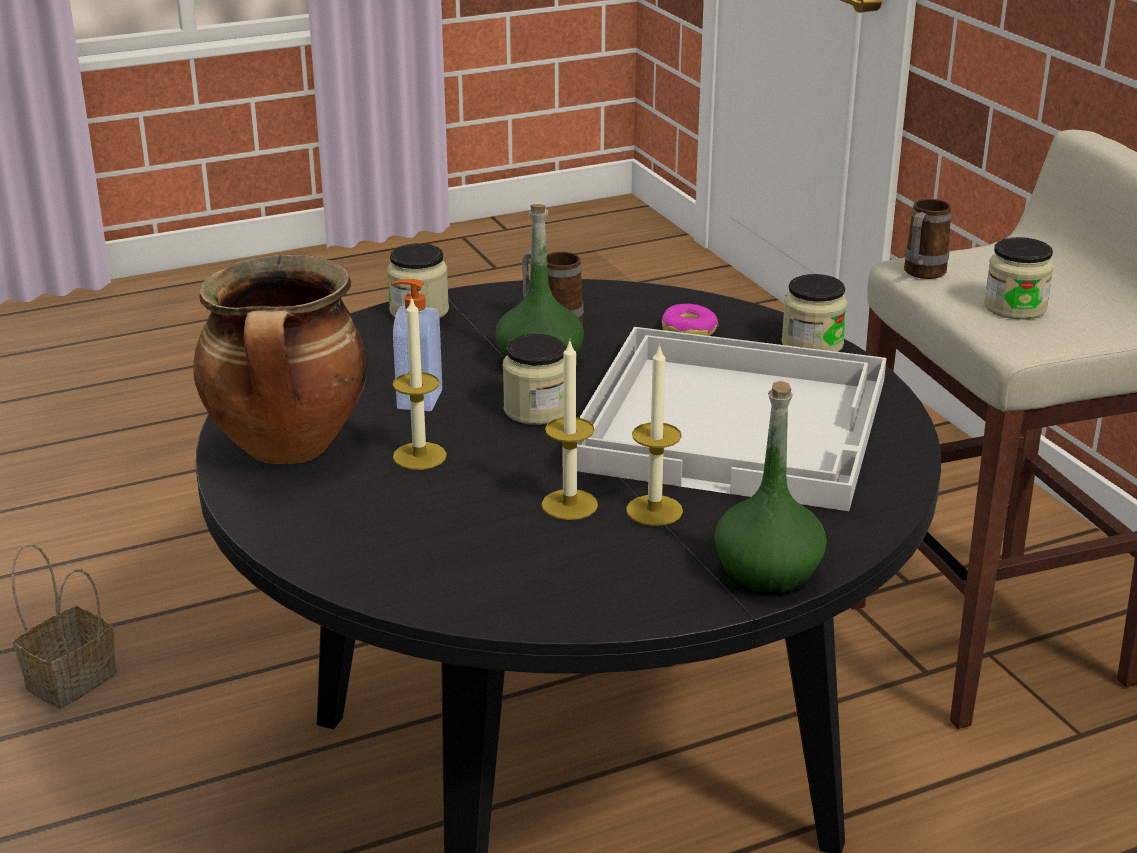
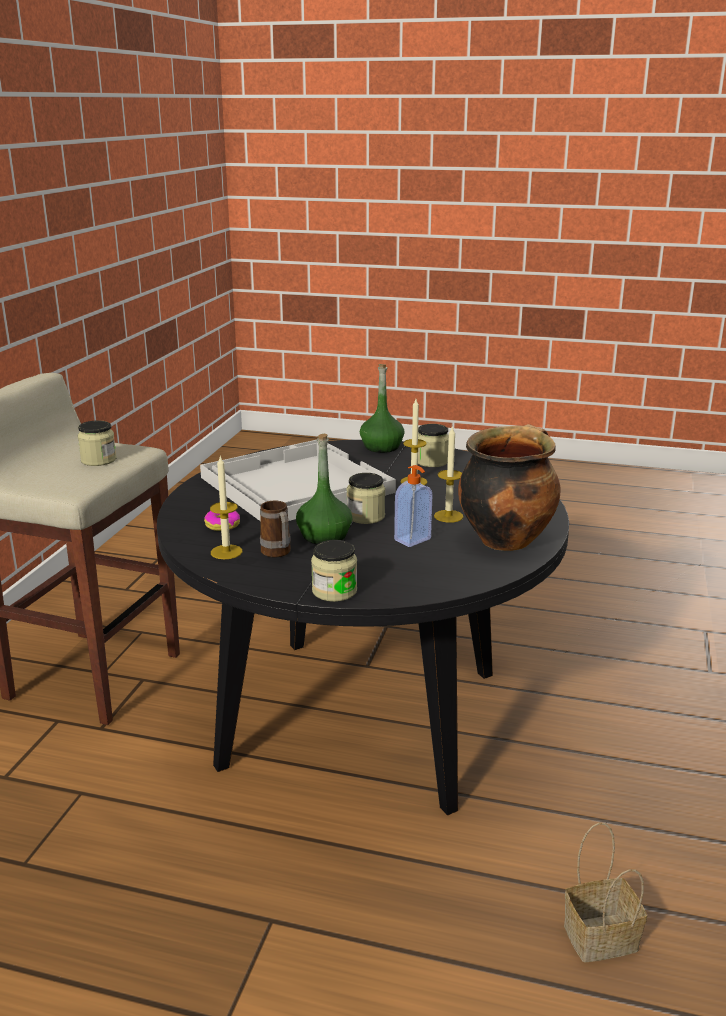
camera: 140 degrees left, 5 degrees down
(654, 510) = (385, 471): candle -> candle (226, 552)
(812, 345) = (188, 499): jar -> jar (431, 461)
(921, 274) = (84, 484): mug -> none

